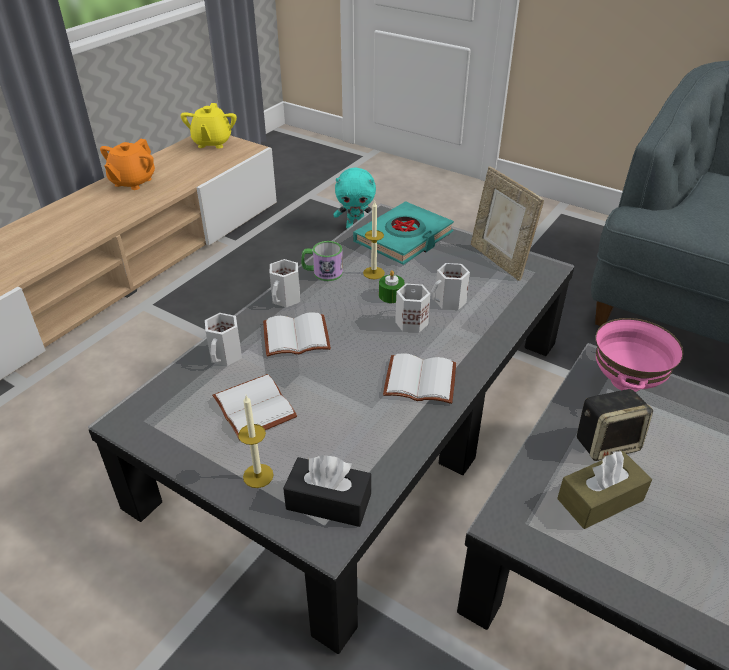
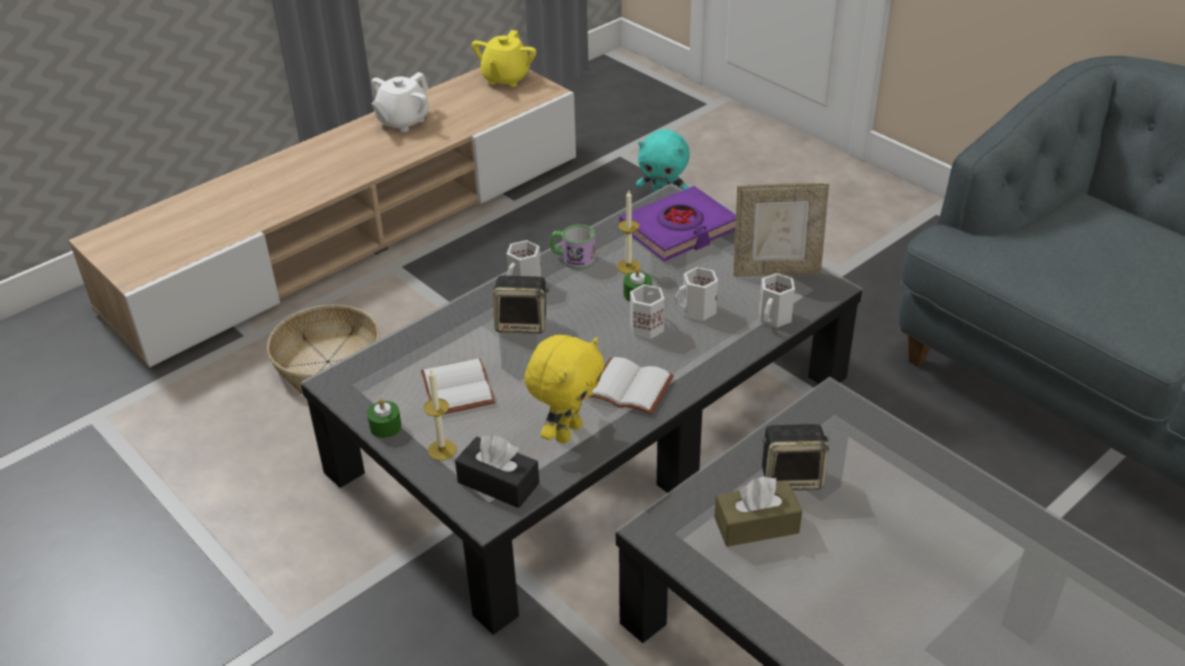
camera: 15 degrees right, 0 degrees up
(102, 398) = (327, 362): none -> basket
(132, 182) = (402, 121): orange teapot -> white teapot
(191, 460) = (385, 426): none -> green candle
(226, 355) = (445, 334): white mug -> white mug (775, 317)
(297, 335) = (522, 323): white book -> speaker
(378, 434) = (567, 432): none -> yellow plush toy
(404, 238) = (679, 230): turquoise book -> purple book
(499, 260) = (776, 270): picture frame -> picture frame turned 75 degrees counterclockwise
(625, 381) = (846, 422): pink bowl -> none

